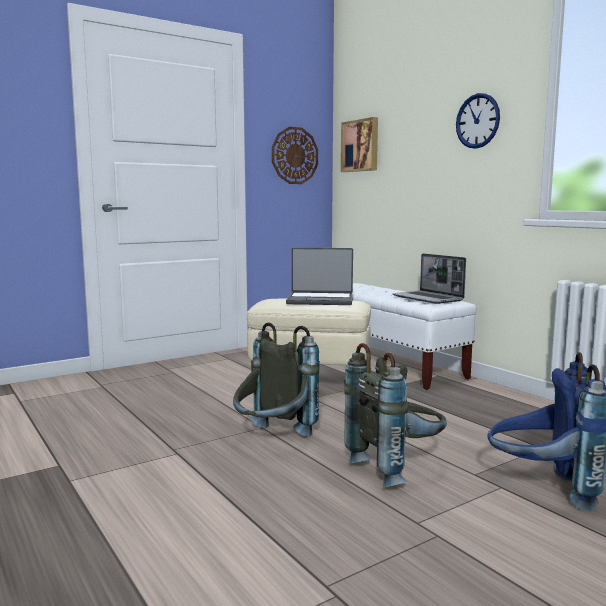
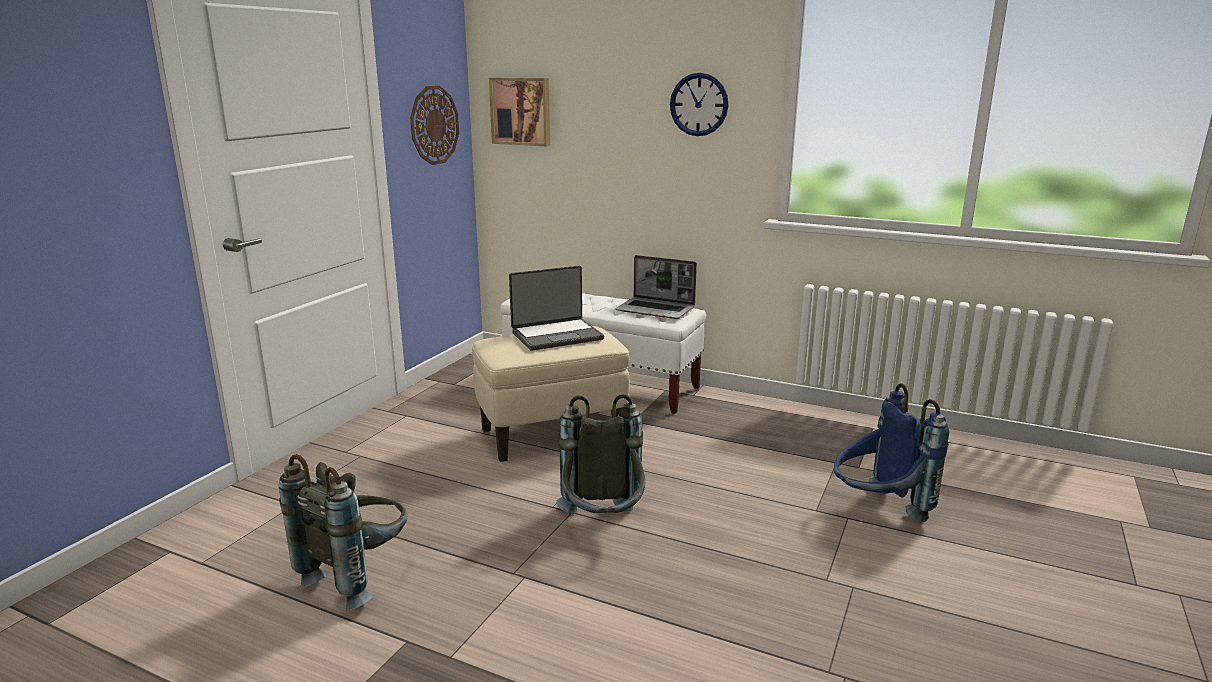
camera: 30 degrees left, 10 degrees up
(396, 468) = (750, 524): grey backpack -> grey backpack (358, 575)

